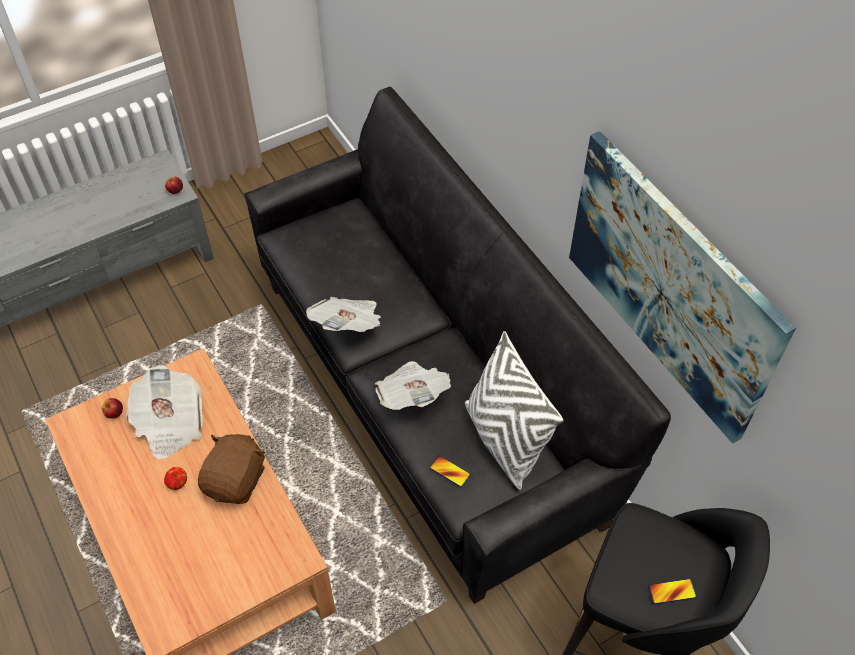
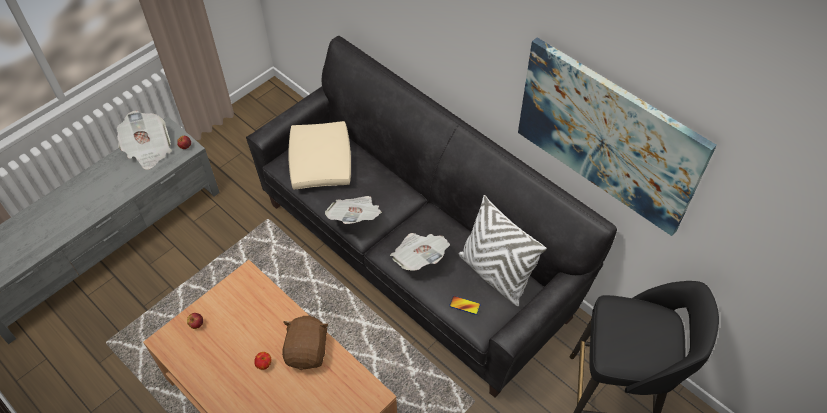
camera: 15 degrees left, 0 degrees up
(169, 424) = (242, 322): newspaper -> newspaper (148, 149)
(329, 246) = (321, 163): none -> beige pillow
(671, 592) = (651, 349): phone -> none

